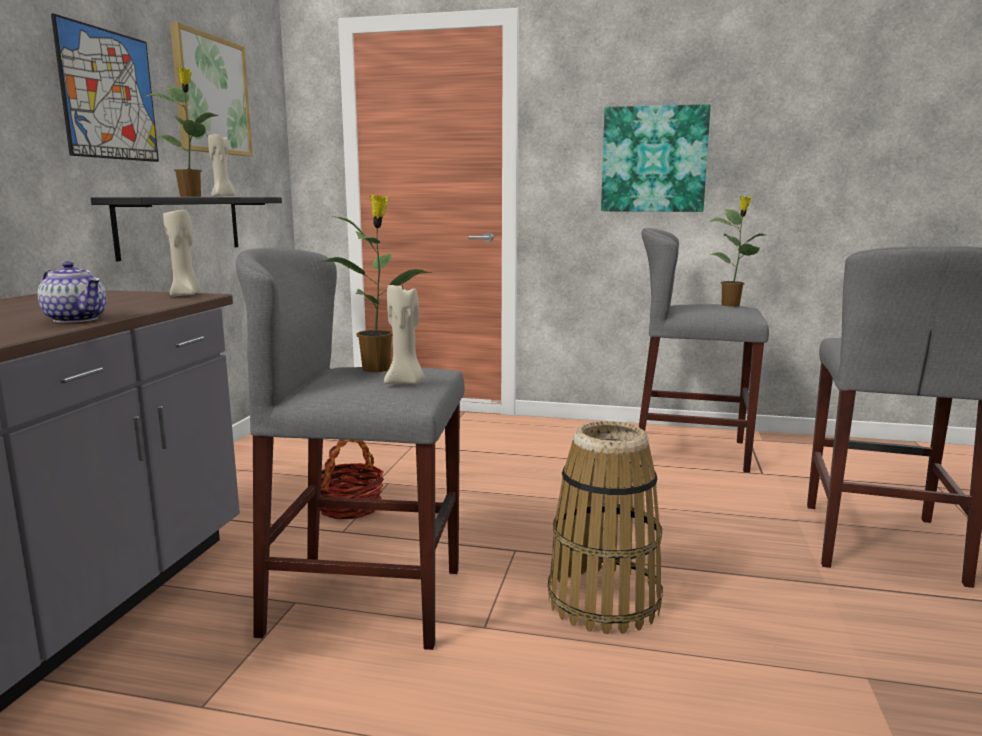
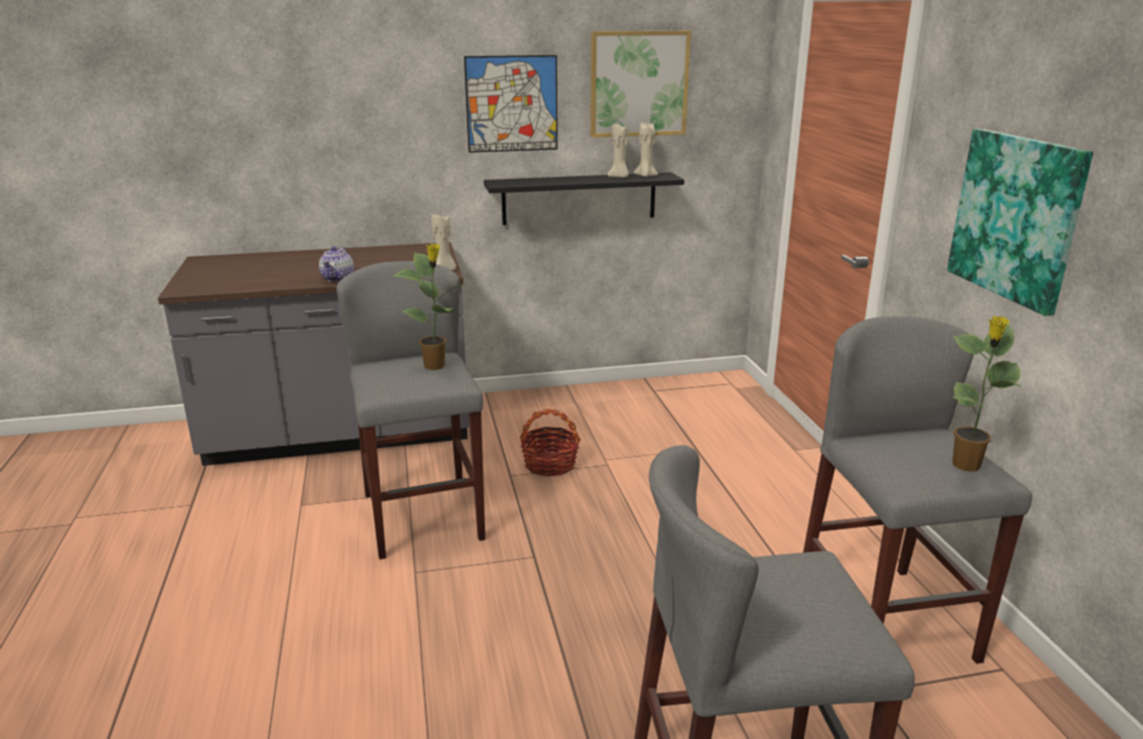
camera: 65 degrees right, 10 degrees up
(191, 196) = (567, 180): potted plant -> none
(406, 383) = (400, 383): beige candle -> beige candle (645, 176)
(604, 601) = (479, 619): basket -> none

